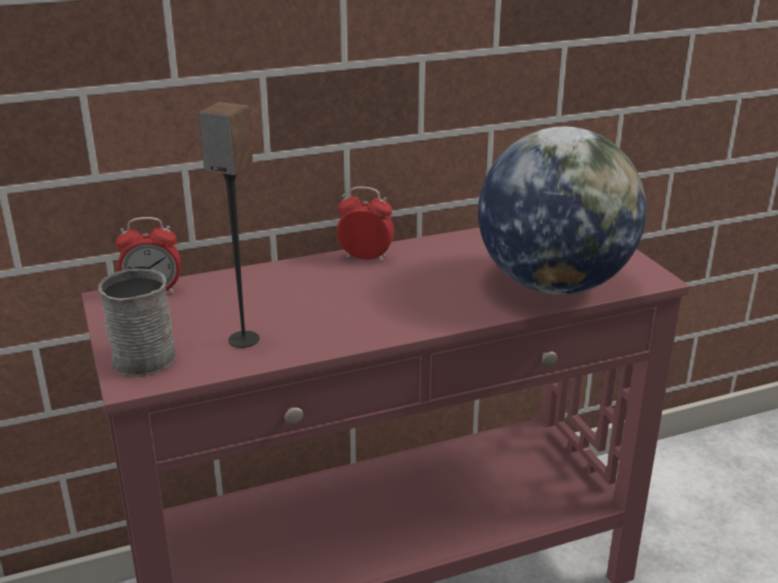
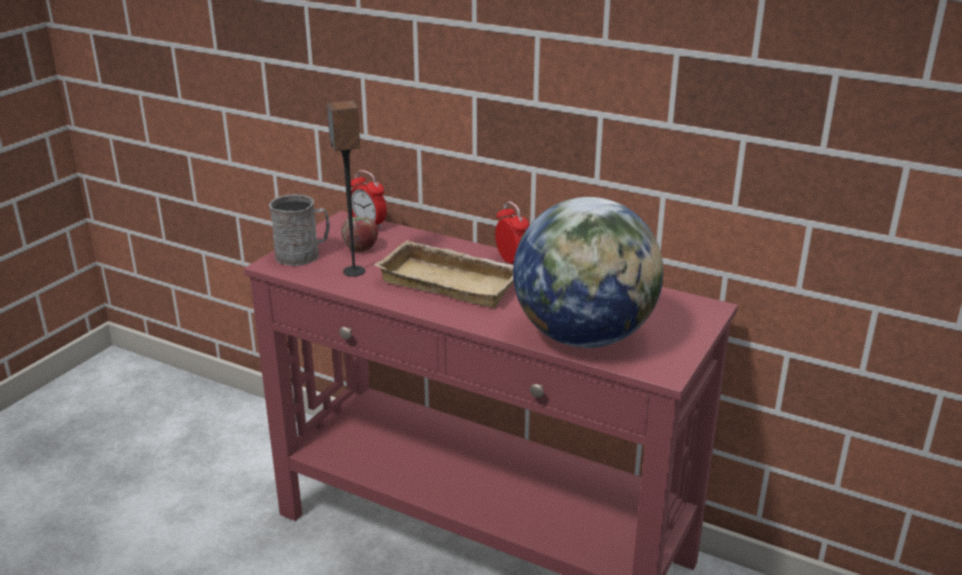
camera: 50 degrees right, 0 degrees up
(197, 315) = (361, 248): none -> apple
(357, 298) = (453, 281): none -> beige tray

